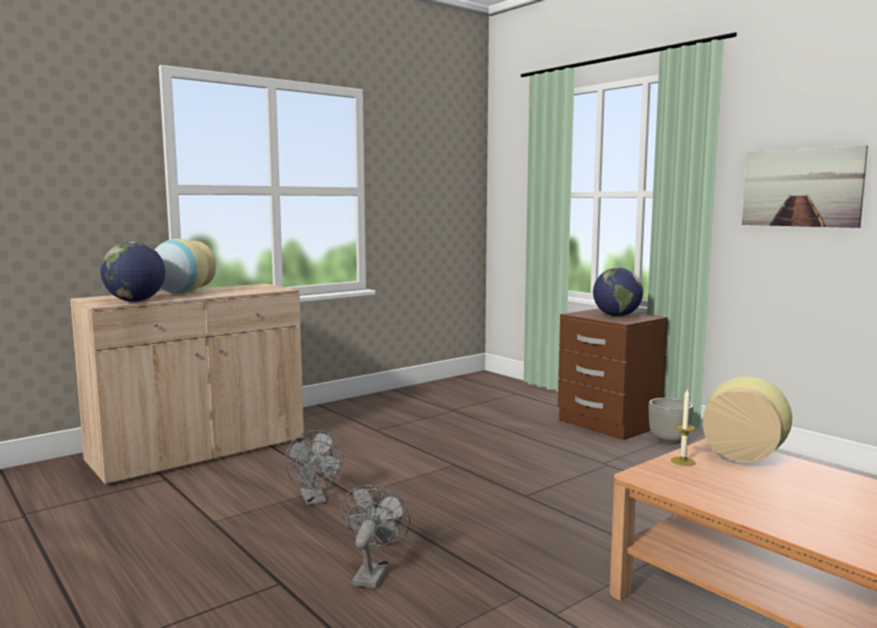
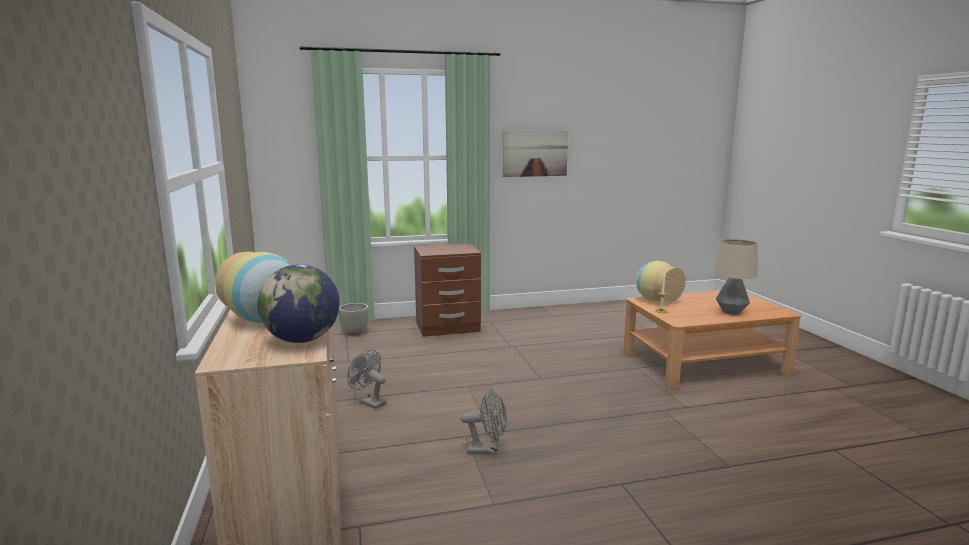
camera: 65 degrees left, 5 degrees up
(372, 573) = (621, 447): grey fan -> grey fan (369, 402)
(616, 316) = (450, 249): globe -> none
(669, 441) = (493, 322): grey planter -> grey planter (354, 332)
(792, 515) = (731, 312): none -> table lamp

